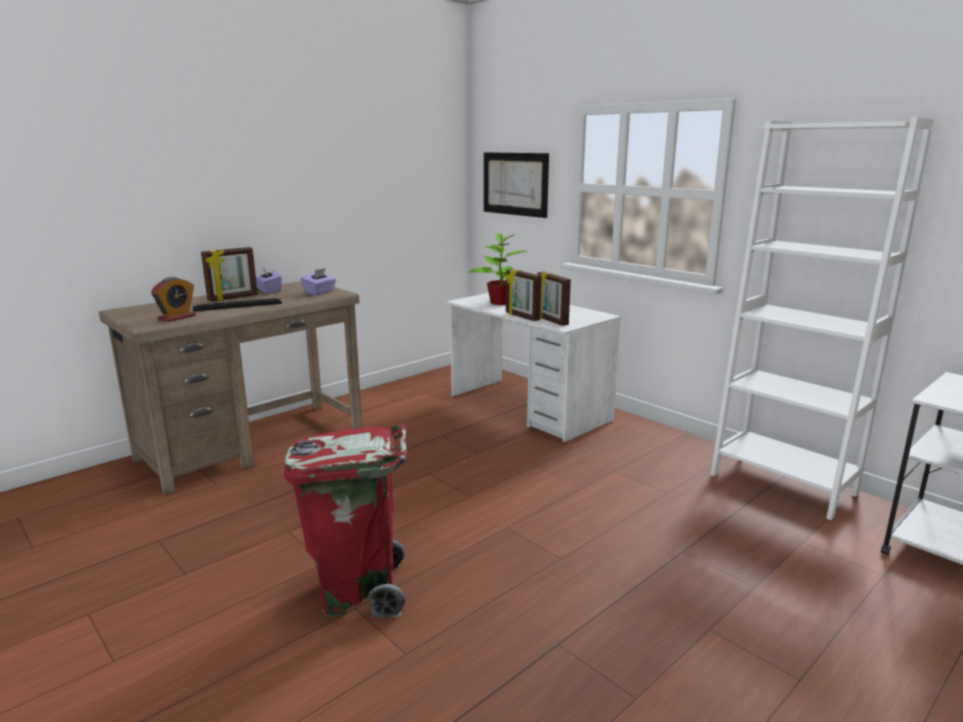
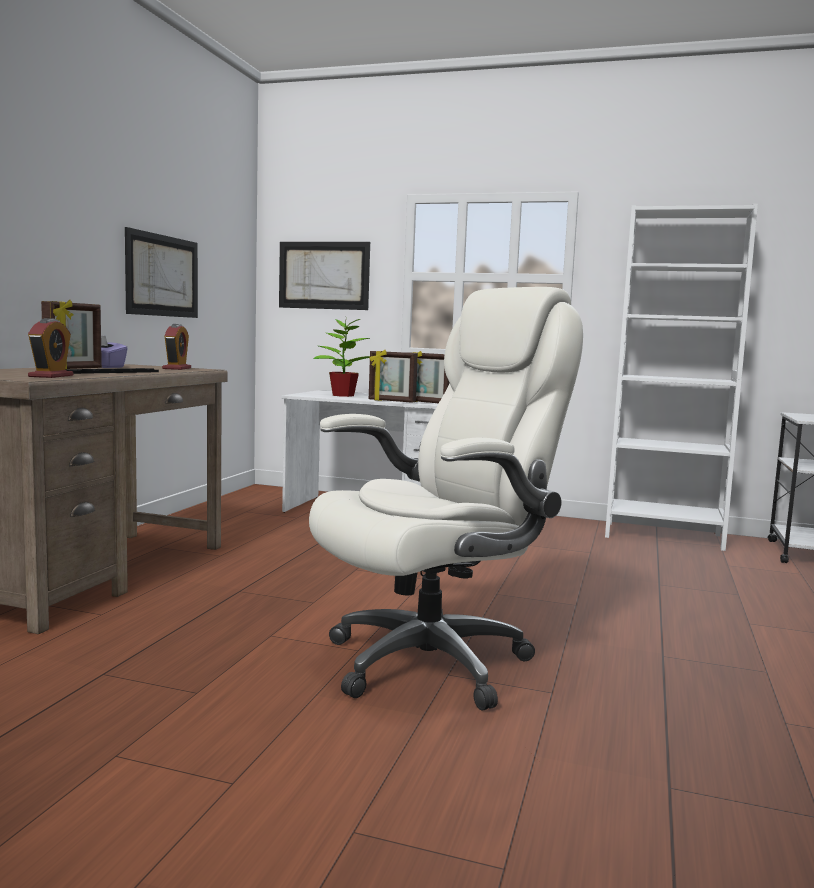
camera: 30 degrees left, 10 degrees down
(320, 292) = (177, 368): purple tissue box -> alarm clock
(352, 202) = (163, 276): none -> picture
(359, 591) = (432, 662): red trash can -> white office chair

